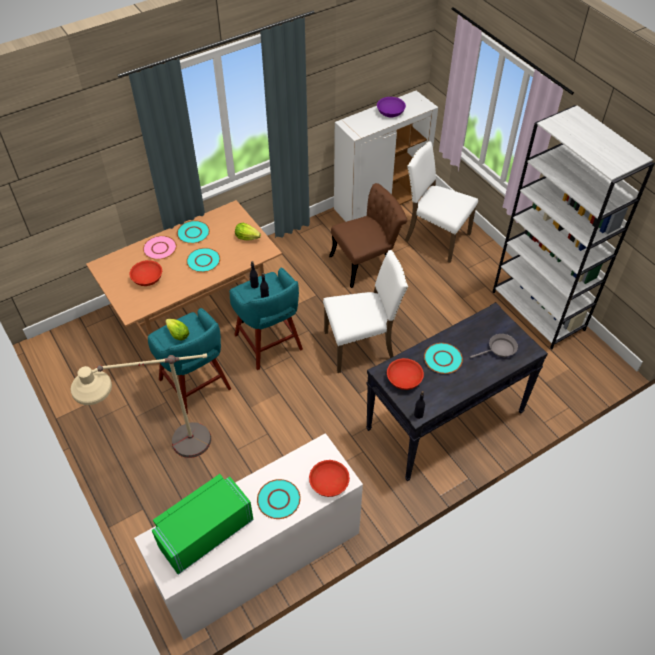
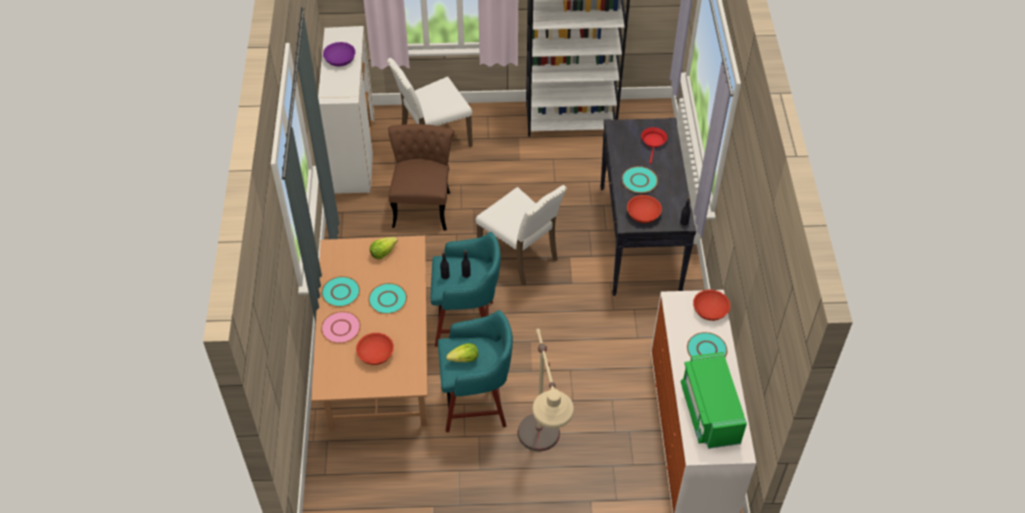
camera: 60 degrees left, 0 degrees up
(361, 345) = (520, 256): white chair -> white chair turned 120 degrees clockwise
(499, 349) = (653, 142): grey frying pan -> red frying pan

